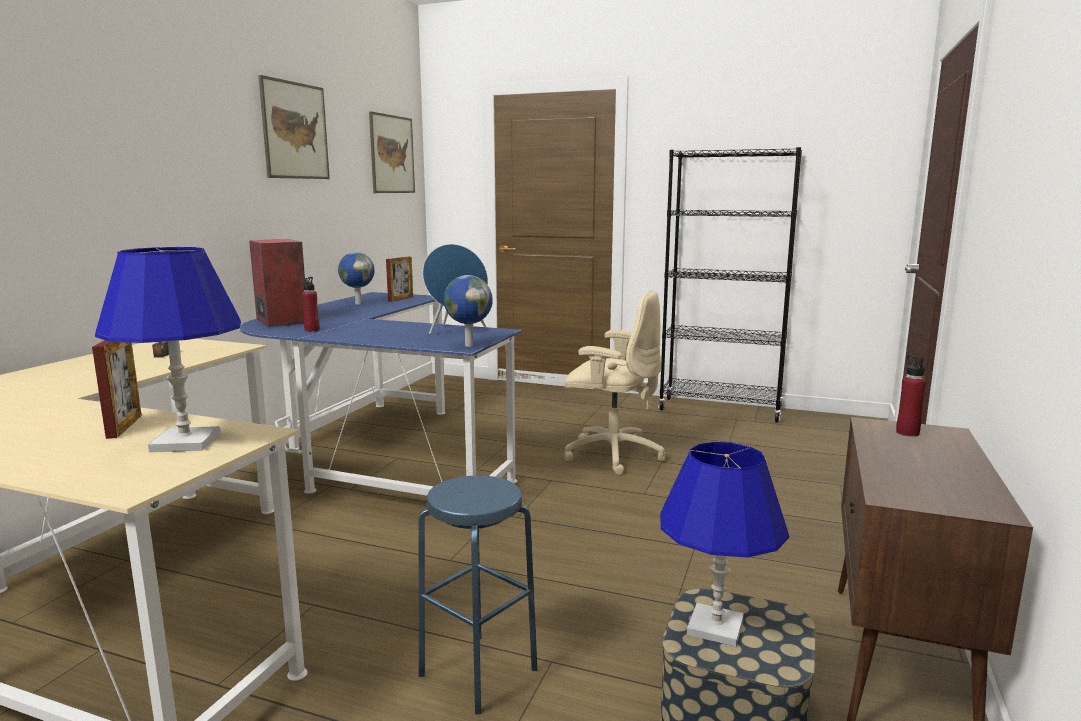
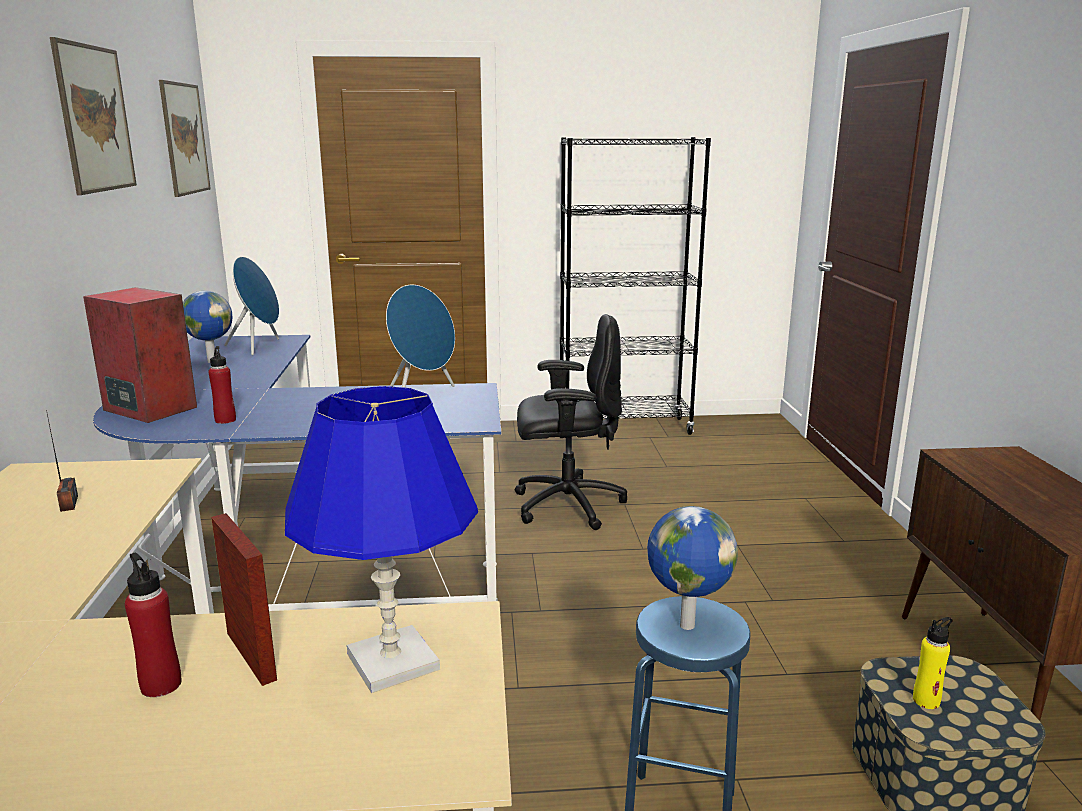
camera: 25 degrees left, 5 degrees up
(400, 299) = (259, 346): picture frame -> blue speaker
(468, 345) = (478, 418): globe -> globe (685, 625)
(612, 454) = (566, 505): beige office chair -> black office chair
(715, 627) = (926, 700): blue table lamp -> yellow bottle
(907, 432) = (986, 460): red bottle -> red bottle (161, 685)

